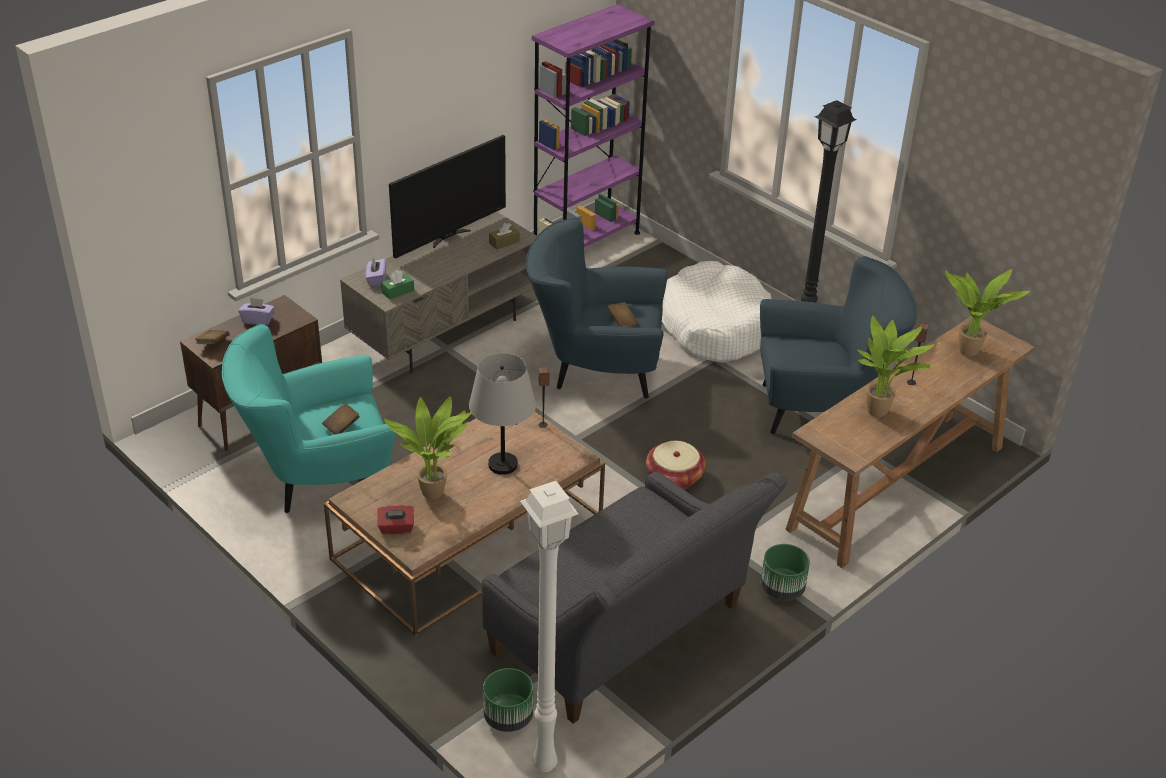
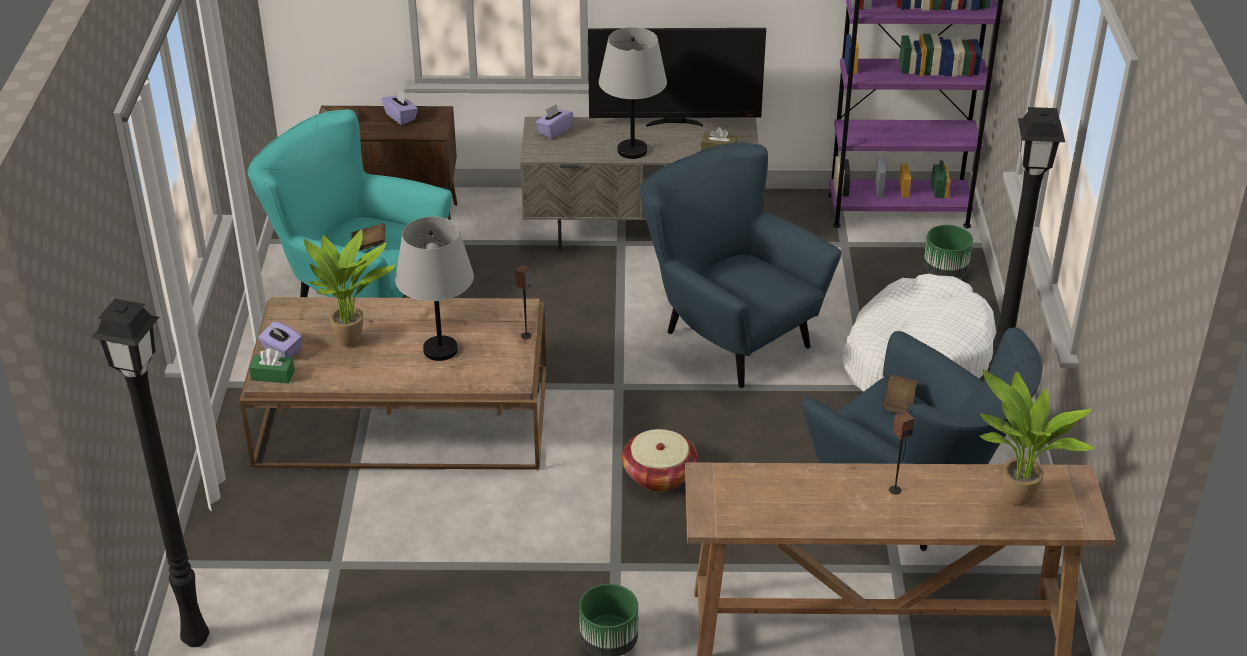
camera: 45 degrees right, 0 degrees up
(396, 528) = (281, 350): red tissue box -> purple tissue box
(398, 291) = (556, 150): green tissue box -> green tissue box (273, 375)
(449, 268) = (632, 151): none -> grey table lamp
(508, 717) = (224, 581): green planter -> green planter (945, 271)
(545, 762) = (198, 638): white floor lamp -> black floor lamp
(622, 321) = (746, 284): brown book -> brown book (899, 403)
(625, 636) = (408, 584): grey sofa -> none
(880, 412) = (809, 498): potted plant -> none

